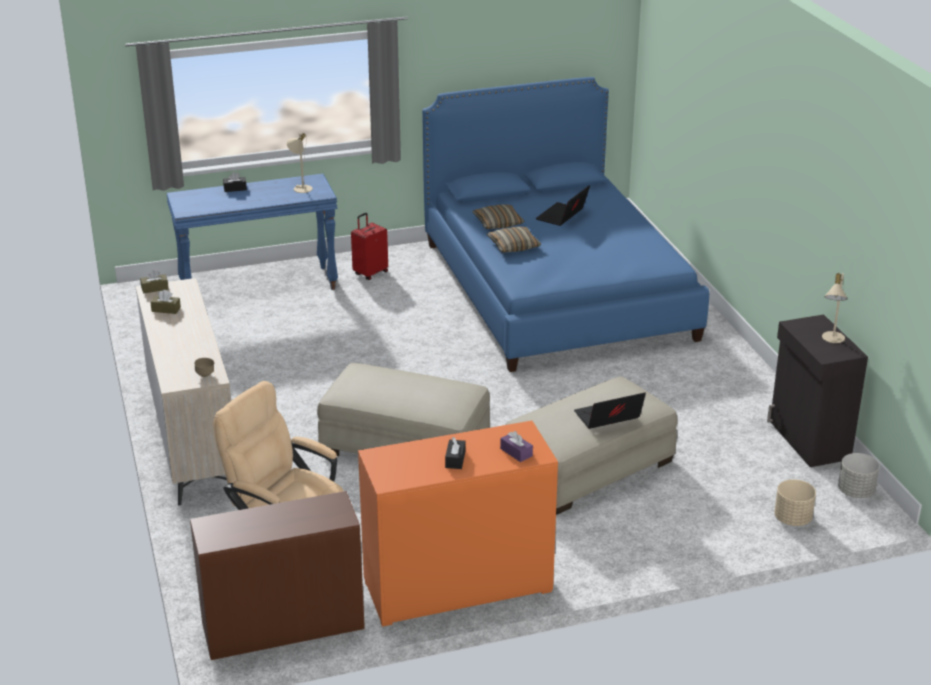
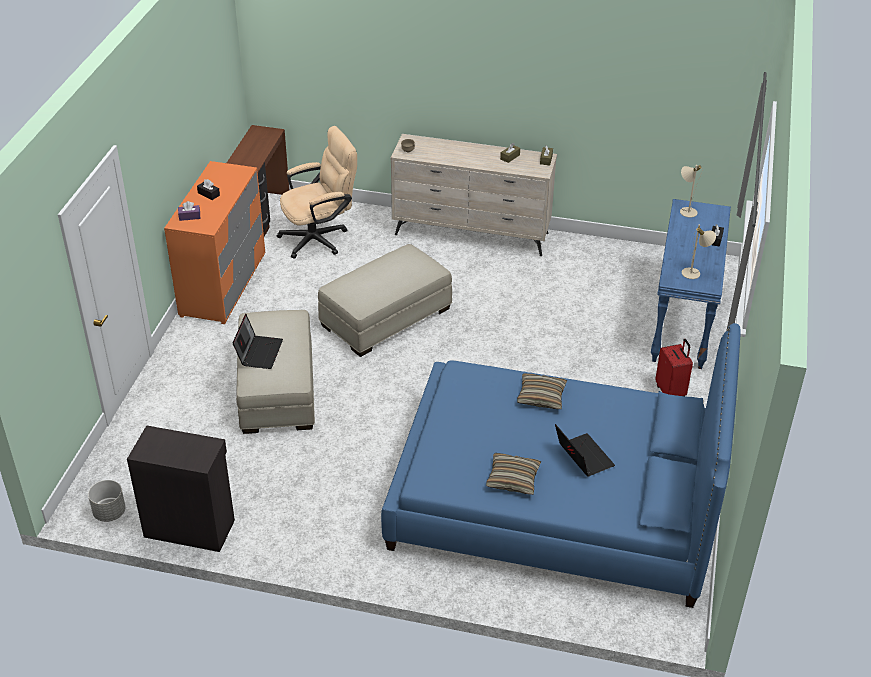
camera: 120 degrees right, 10 degrees up
(498, 223) = (597, 407): pillow -> pillow (513, 479)
(792, 519) = (121, 458): beige planter -> none
(831, 339) = (169, 453): beige table lamp -> beige table lamp (686, 210)

